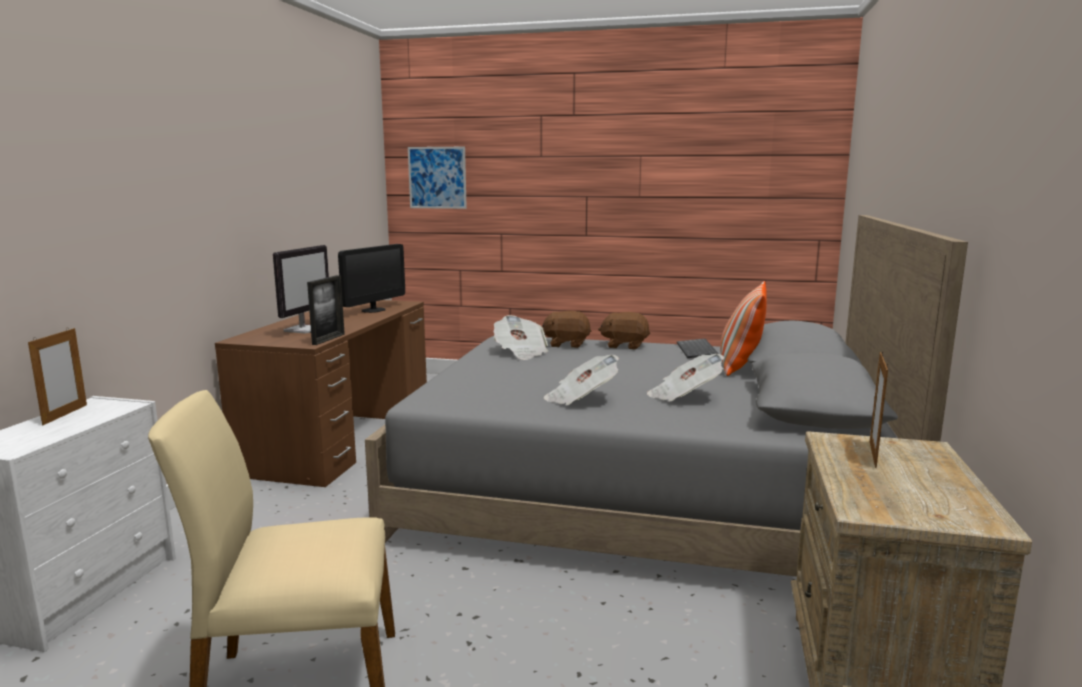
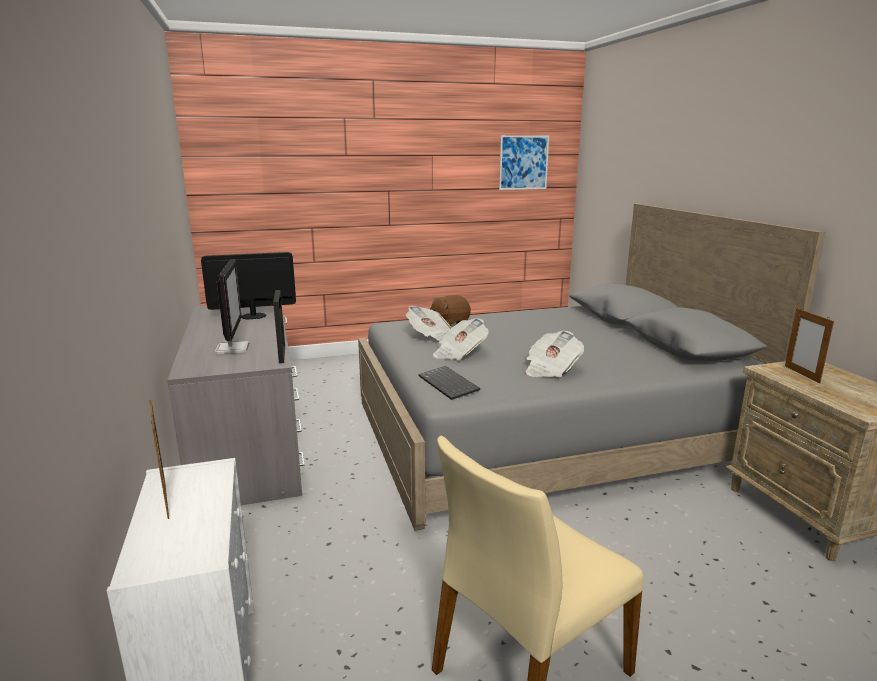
camera: 30 degrees left, 5 degrees up
(343, 436) = (249, 443): brown desk -> grey desk
(373, 310) = (253, 316): monitor -> monitor turned 105 degrees counterclockwise
(437, 177) = (243, 176): picture -> picture (523, 162)
(625, 345) = (492, 318): brown plush toy -> none
(684, 396) = (607, 353): newspaper -> newspaper (459, 353)
(698, 350) = (546, 314): keyboard -> keyboard (449, 384)
(740, 367) = (595, 323): pillow -> none

